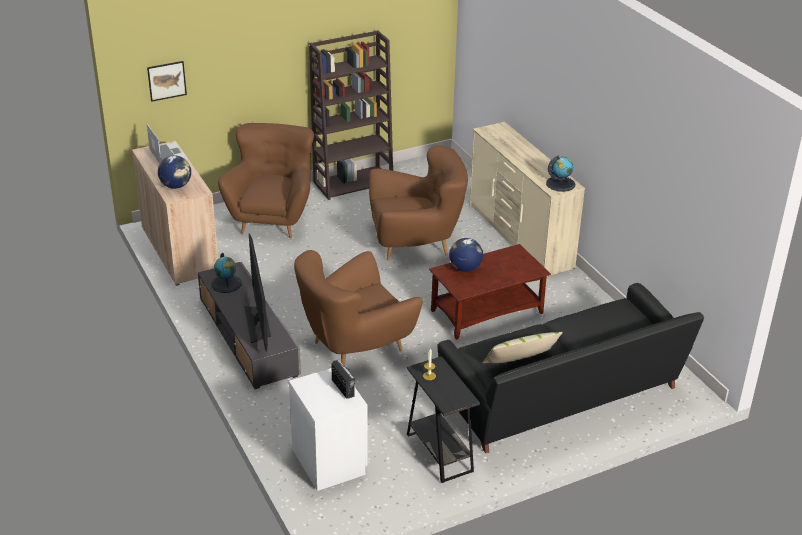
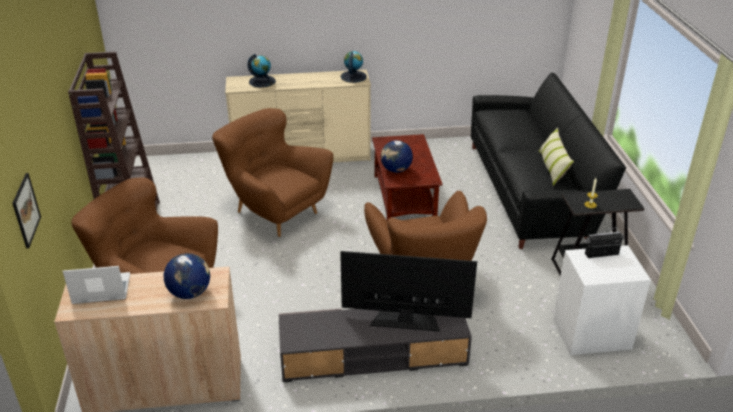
camera: 70 degrees left, 0 degrees up
(226, 284) = (318, 332): globe -> globe (262, 81)
(415, 243) = (275, 212): brown armchair -> brown armchair turned 60 degrees counterclockwise

